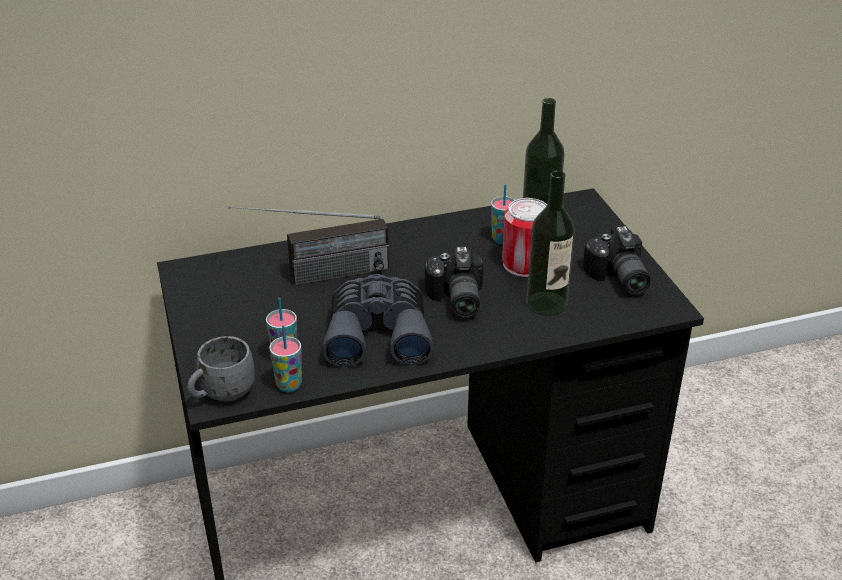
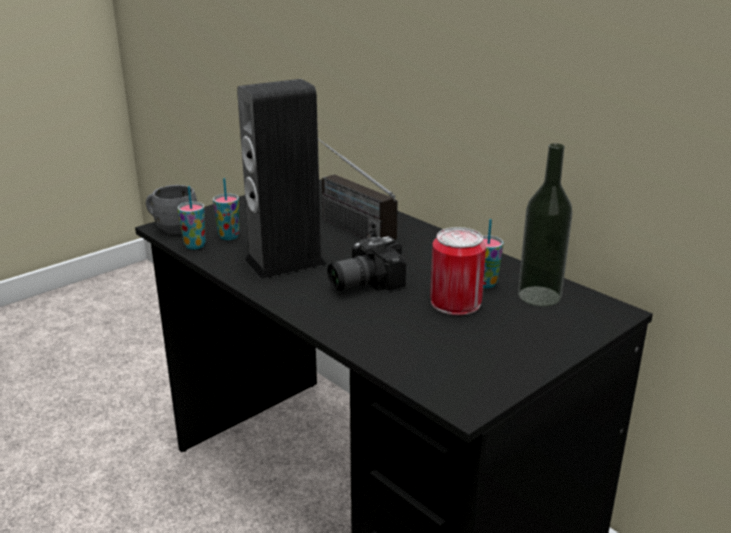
camera: 65 degrees right, 10 degrees down
(378, 333) = (285, 262): grey binoculars -> speaker
(546, 303) = (399, 327): bottle -> none
(617, 278) = (486, 359): camera -> none

